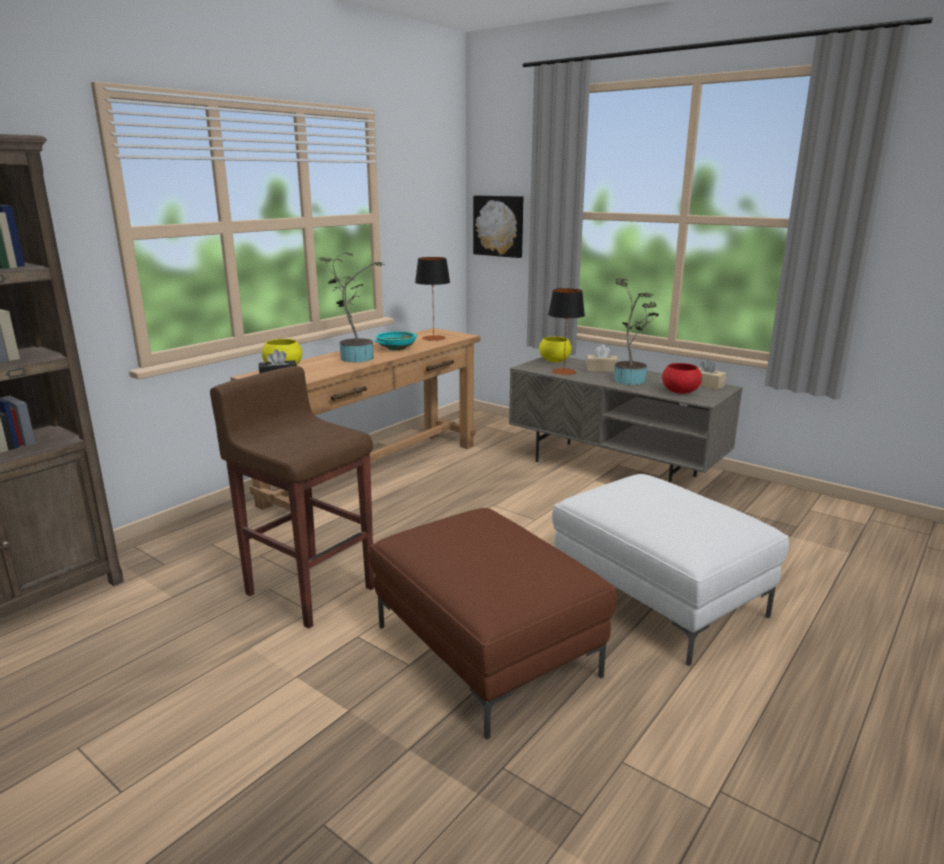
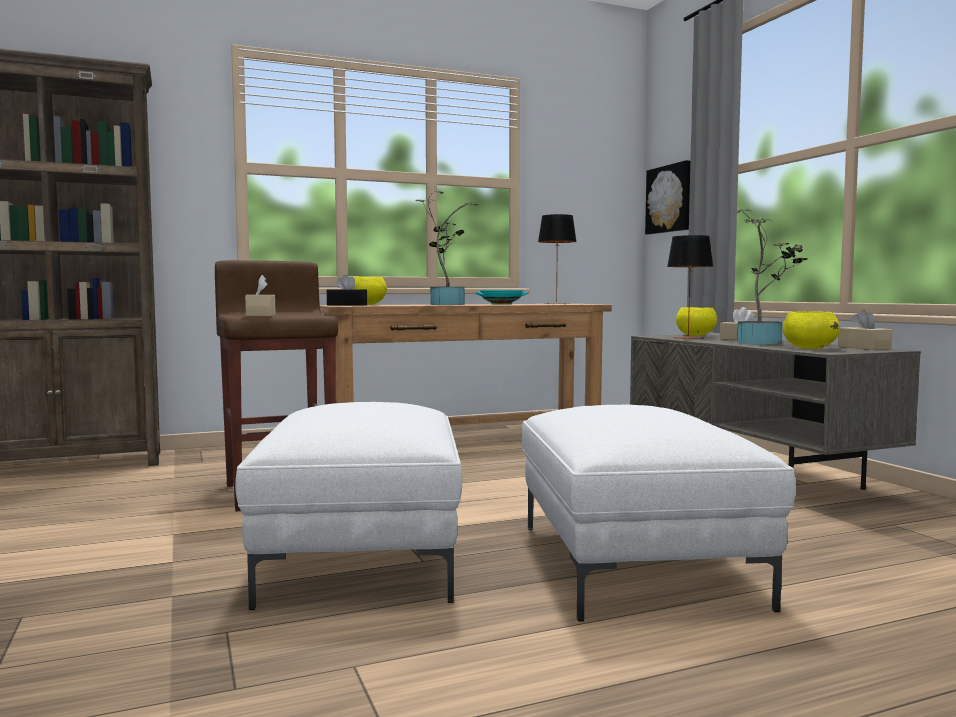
camera: 30 degrees right, 15 degrees down
(302, 446) = (261, 315): none -> beige tissue box
(482, 650) = (359, 555): brown ottoman -> white ottoman
(680, 392) = (809, 348): red bowl -> yellow bowl

